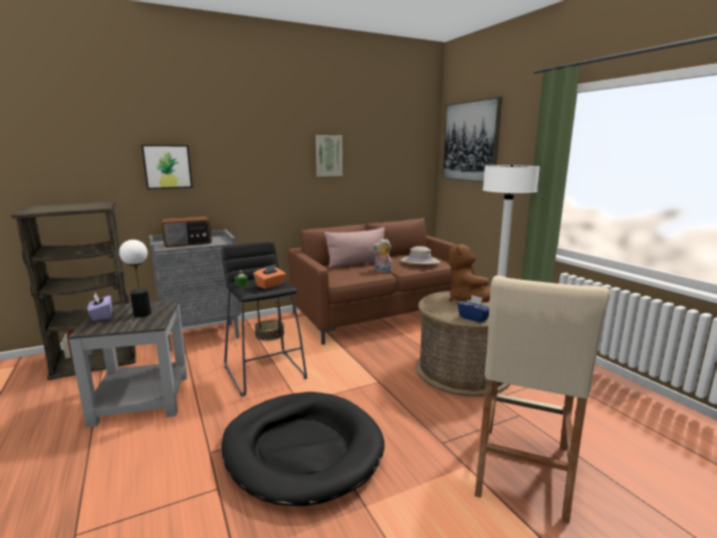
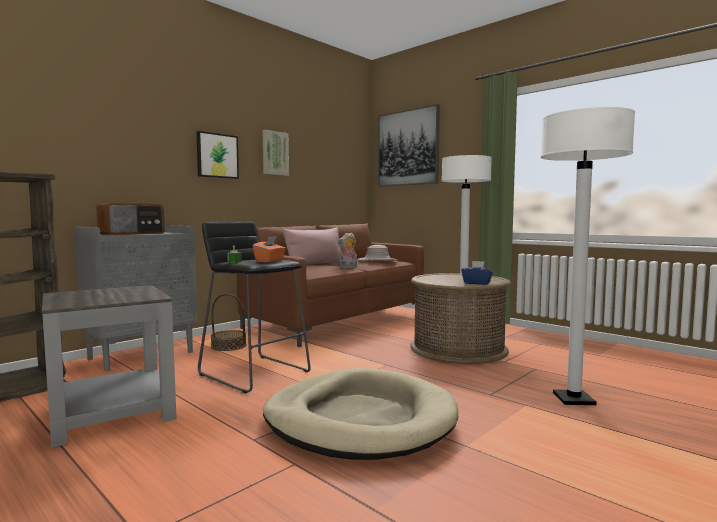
camera: 20 degrees left, 10 degrees down
(101, 316) = (64, 297): purple tissue box -> none
(142, 314) = (122, 293): table lamp -> none
(167, 166) = (102, 144): picture -> picture (217, 156)
(302, 449) = (359, 420): black dog bed -> beige dog bed
(466, 300) = (453, 277): brown plush toy -> none
(522, 469) = (573, 399): beige stool -> white floor lamp

